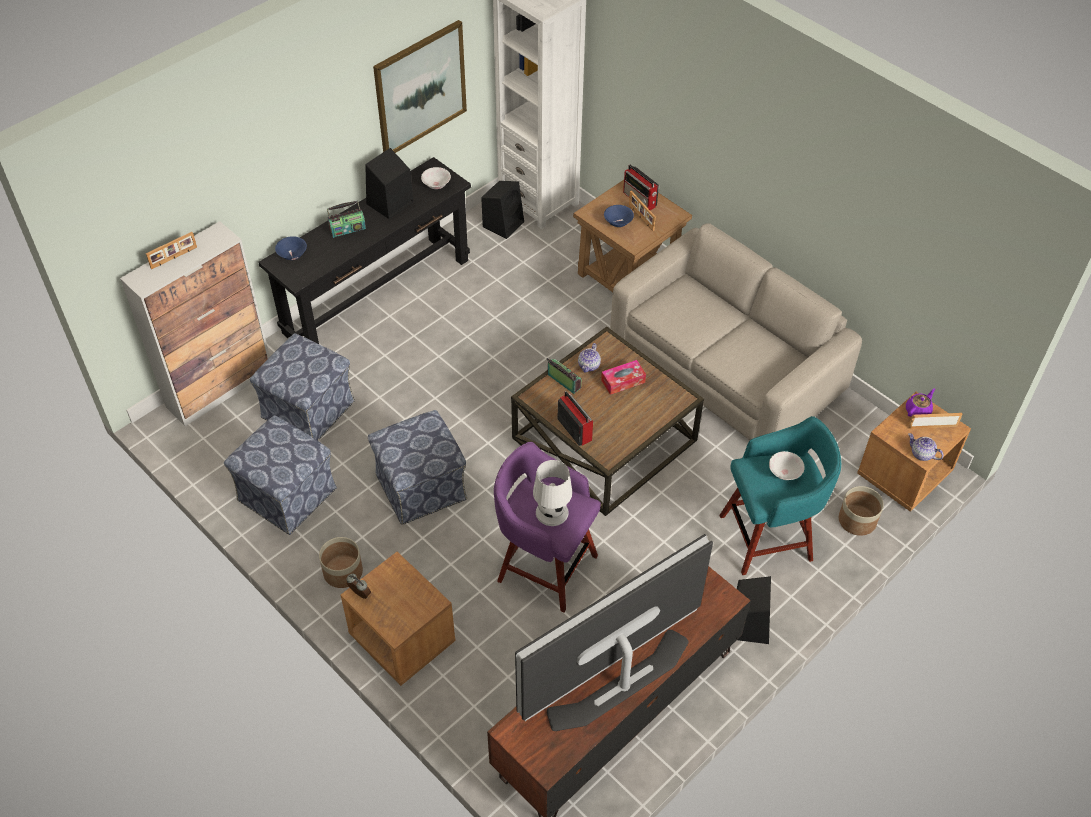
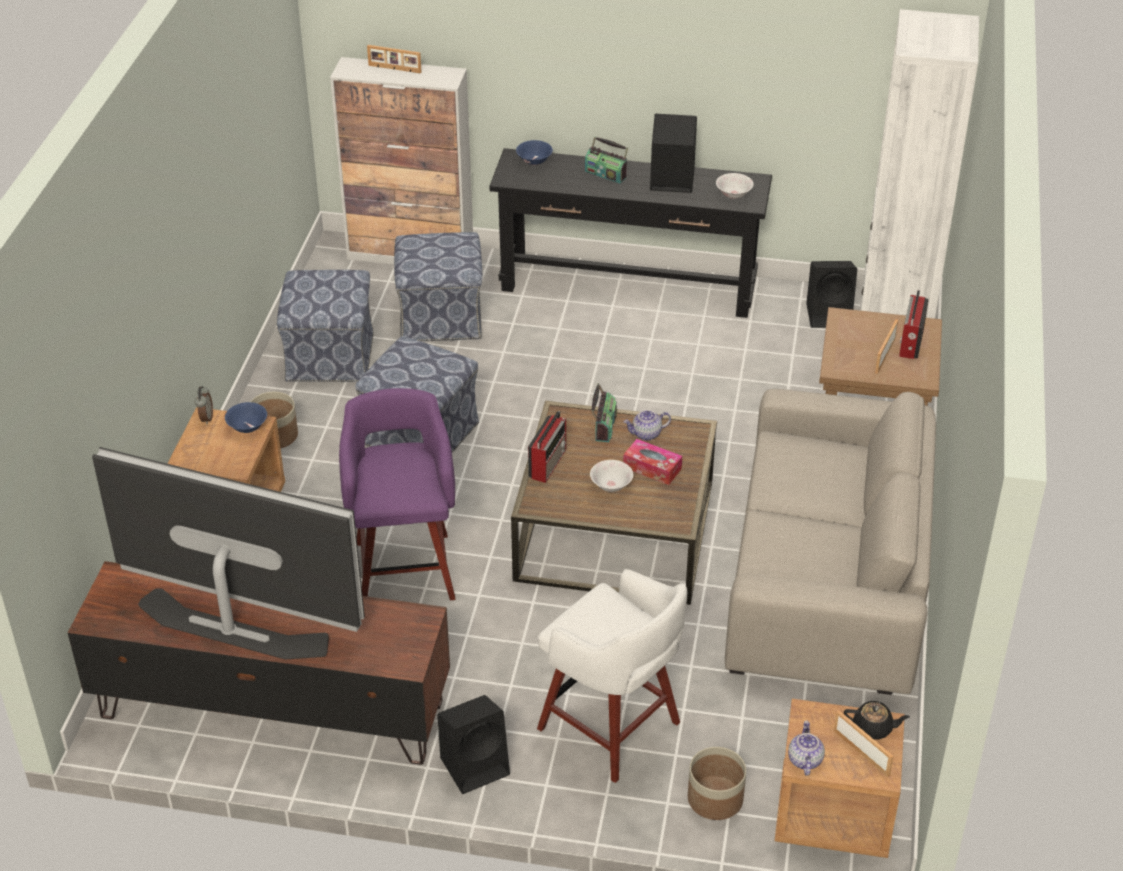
camera: 55 degrees right, 10 degrees down
(420, 88) = (772, 76): picture -> none
(552, 512) = (394, 477): white table lamp -> none
(618, 223) = (854, 343): blue bowl -> blue bowl (247, 427)
(769, 537) = (612, 728): turquoise stool -> white stool
(784, 473) = (619, 627): white bowl -> white bowl (611, 485)
(918, 410) = (873, 728): purple teapot -> black teapot

